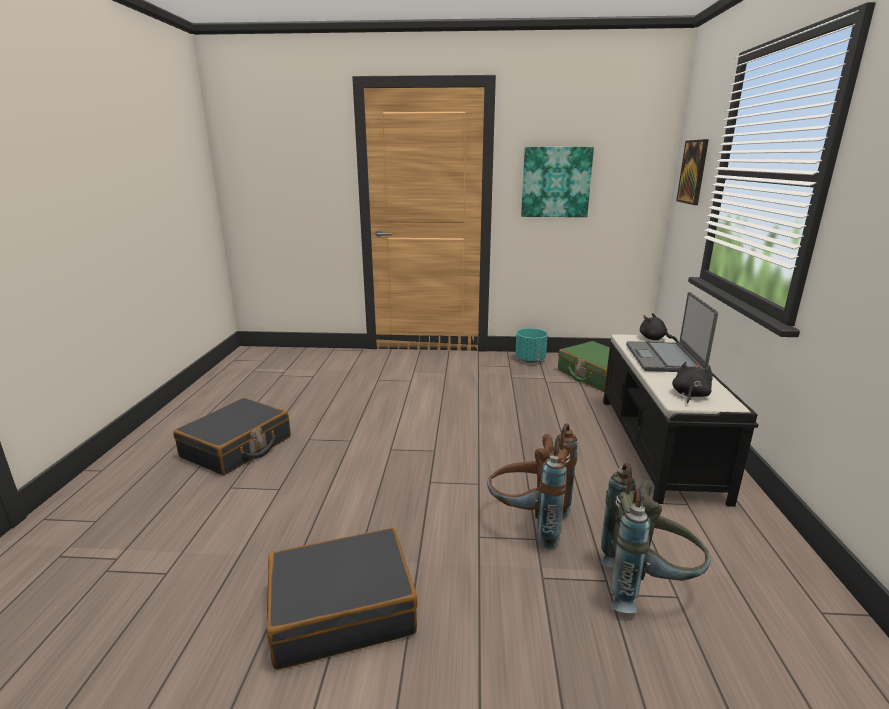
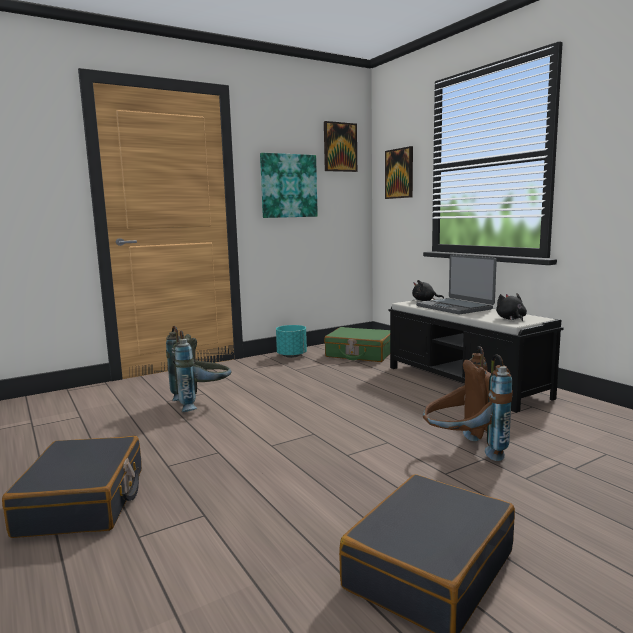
camera: 35 degrees left, 10 degrees down
(631, 135) = (340, 147): none -> picture
(646, 586) = (584, 456): grey backpack -> grey backpack (201, 403)

